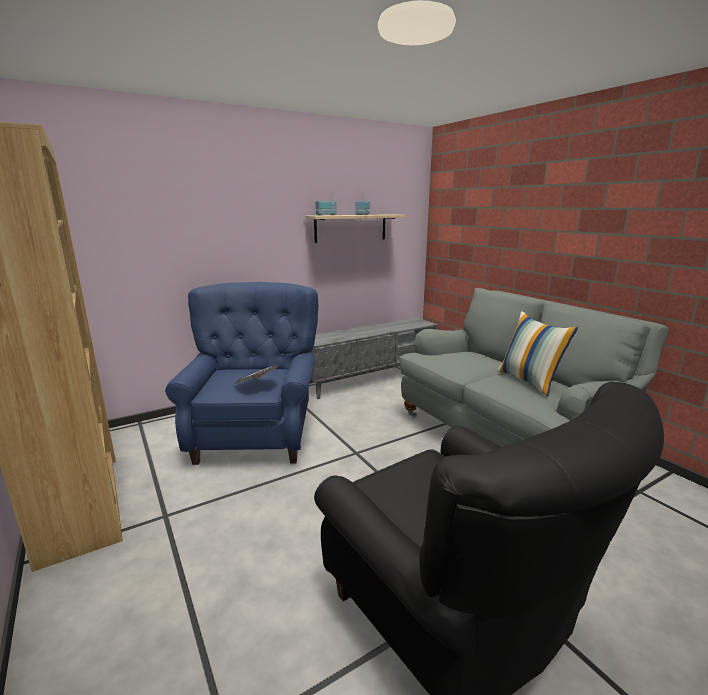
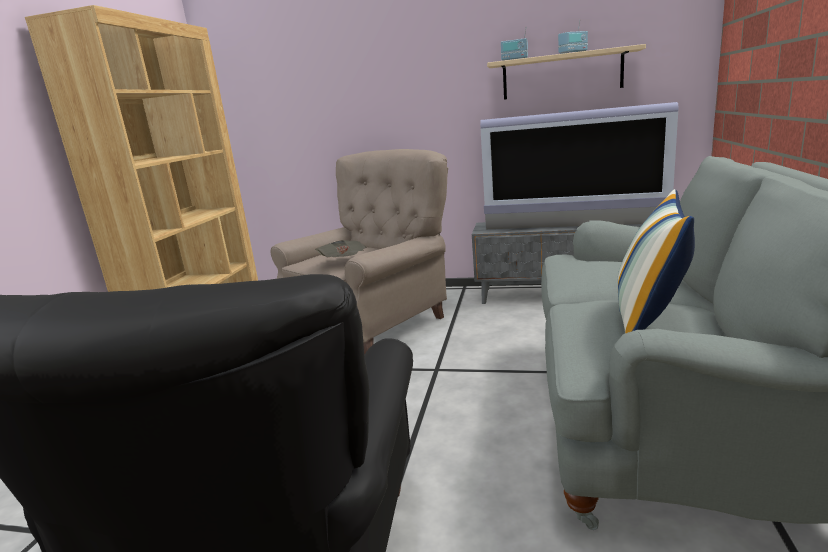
camera: 45 degrees right, 0 degrees up
(255, 434) = (375, 323): blue armchair -> beige armchair
(372, 332) = (574, 226): none -> television

